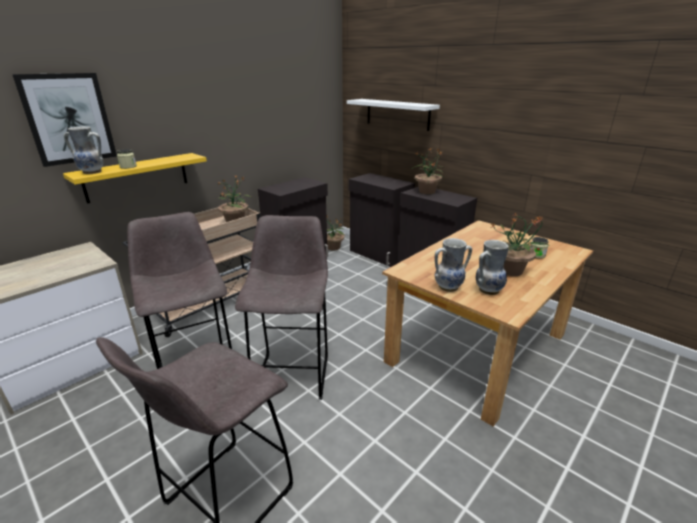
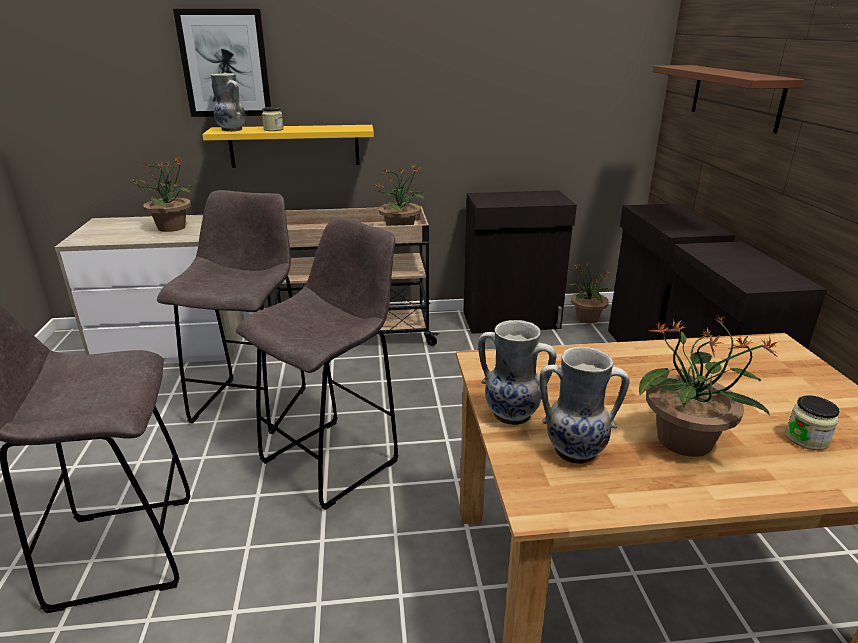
camera: 40 degrees right, 0 degrees up
(397, 114) = (735, 96): white shelf -> brown shelf
(427, 191) = (731, 253): potted plant -> potted plant (172, 227)

